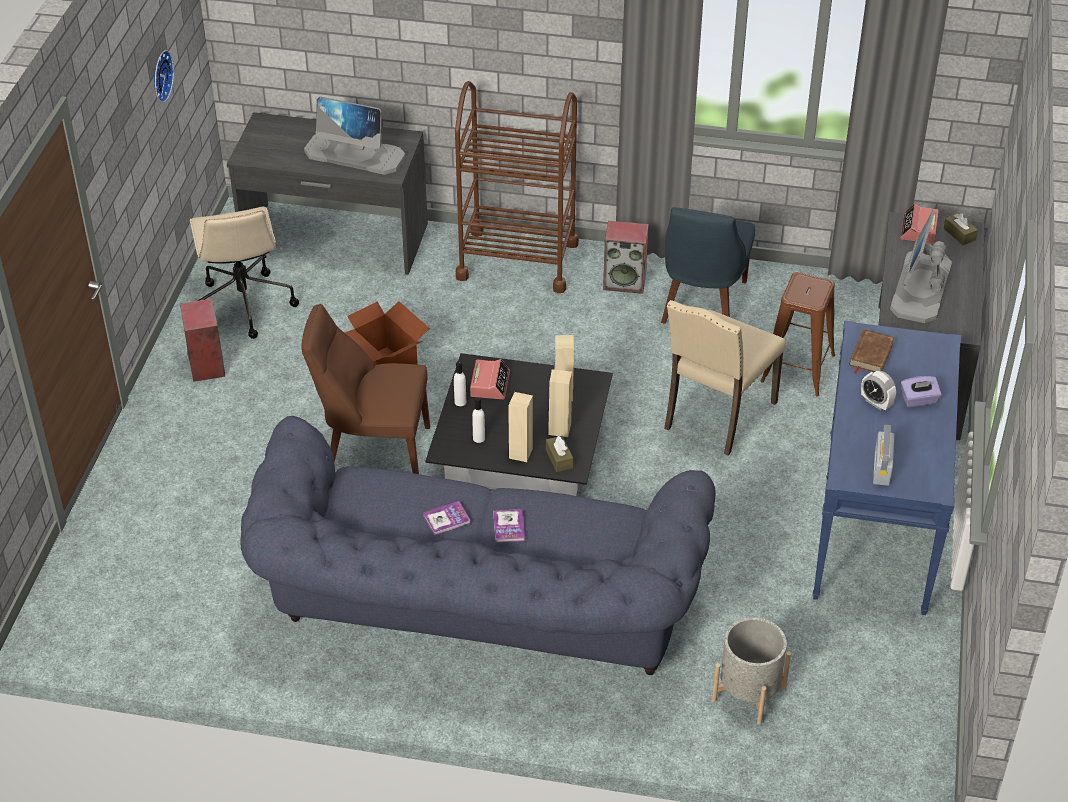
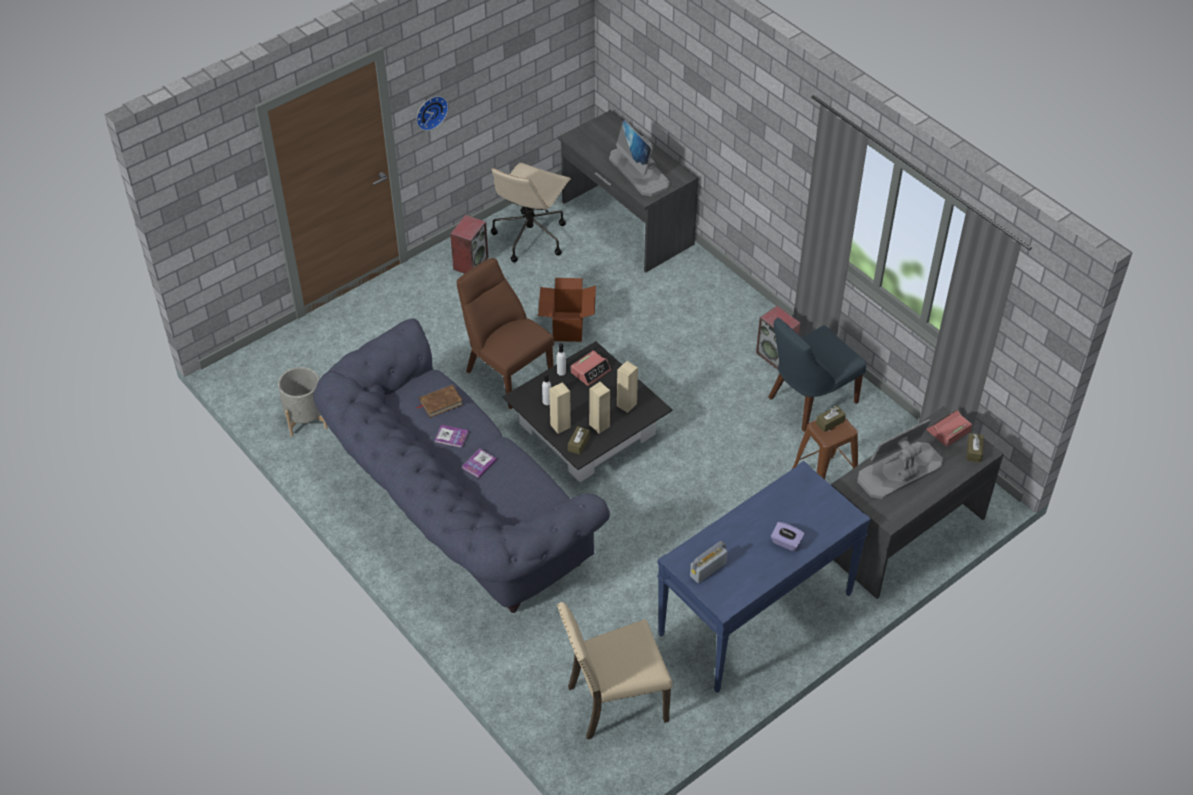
camera: 40 degrees right, 5 degrees up
(160, 75) = (516, 58): wall clock -> wall clock (430, 111)
(517, 260) = (723, 301): brown cart -> none
(716, 415) = (733, 480): beige chair -> beige chair (614, 702)
(748, 694) = (554, 663): grey planter -> grey planter (306, 419)
(800, 286) = (830, 422): none -> brown tissue box
(870, 354) = (792, 493): brown book -> brown book (441, 403)
(876, 403) = (756, 527): alarm clock -> none

